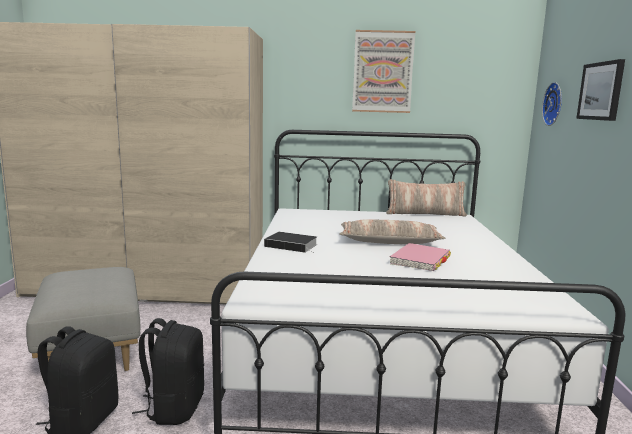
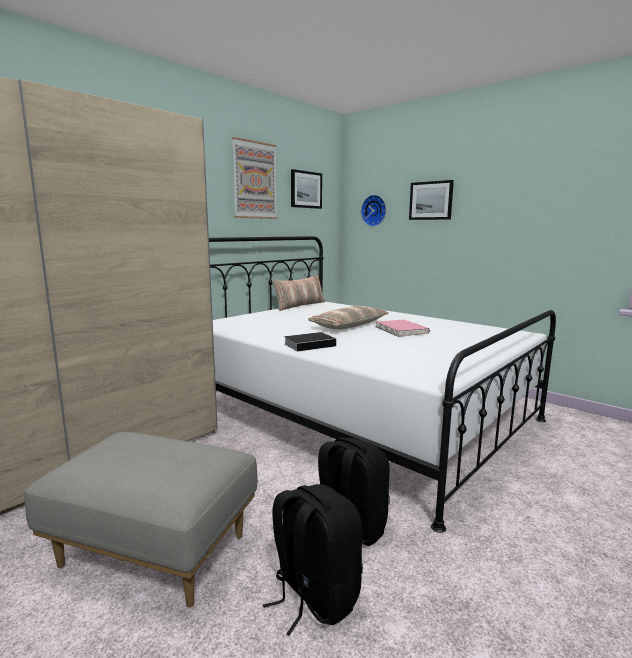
camera: 50 degrees left, 0 degrees up
(463, 78) = (305, 189): none -> picture

